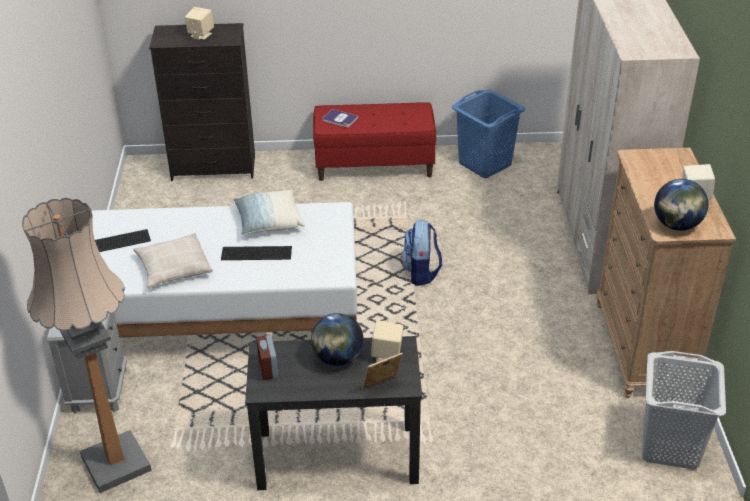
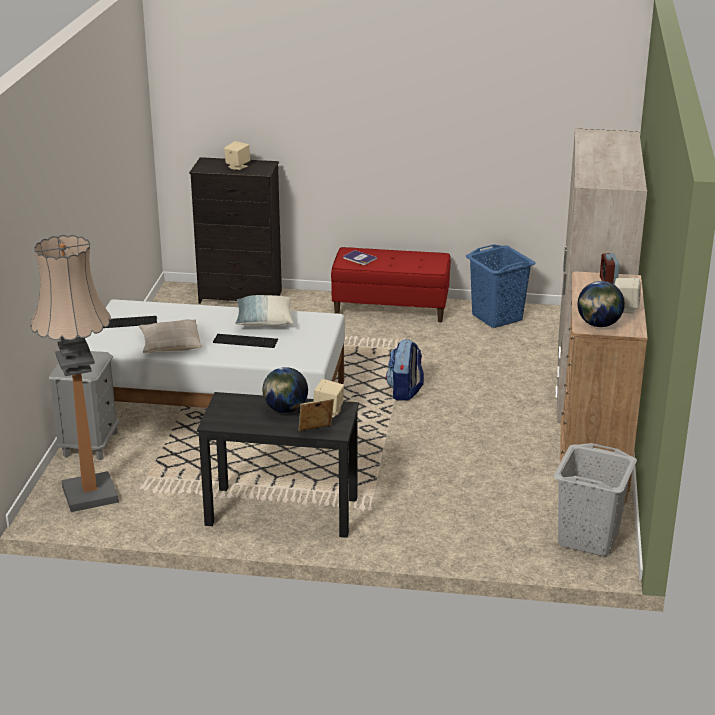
camera: 10 degrees right, 10 degrees down
(268, 369) = (224, 410): alarm clock -> alarm clock (608, 282)

